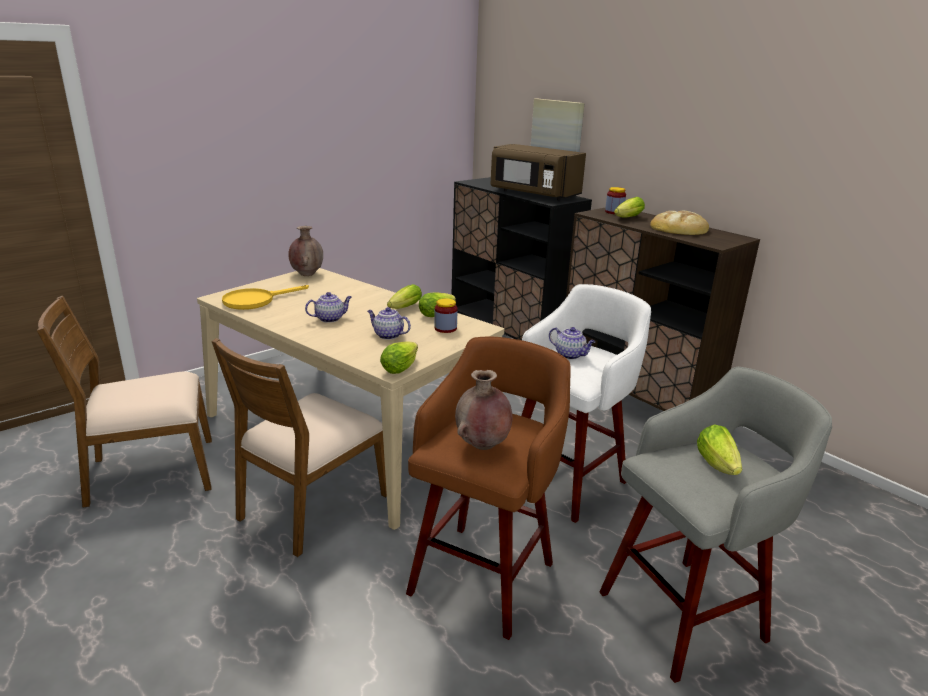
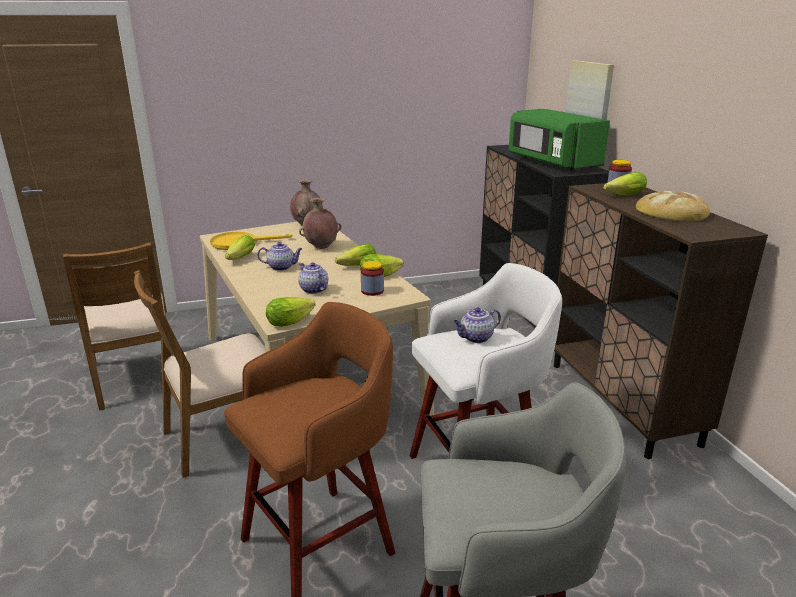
camera: 25 degrees right, 0 degrees up
(151, 472) = (135, 377): brown chair -> brown chair turned 120 degrees counterclockwise
(482, 445) = (288, 411): brown vase -> brown vase (321, 247)
(533, 194) = (552, 163): brown microwave -> green microwave
(570, 355) = (476, 338): teapot -> teapot turned 90 degrees clockwise
(718, 465) = (511, 494): lettuce -> lettuce (239, 259)

